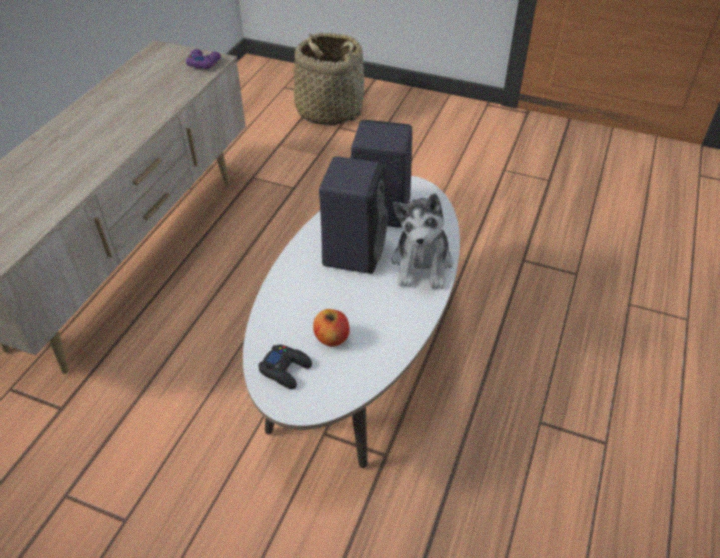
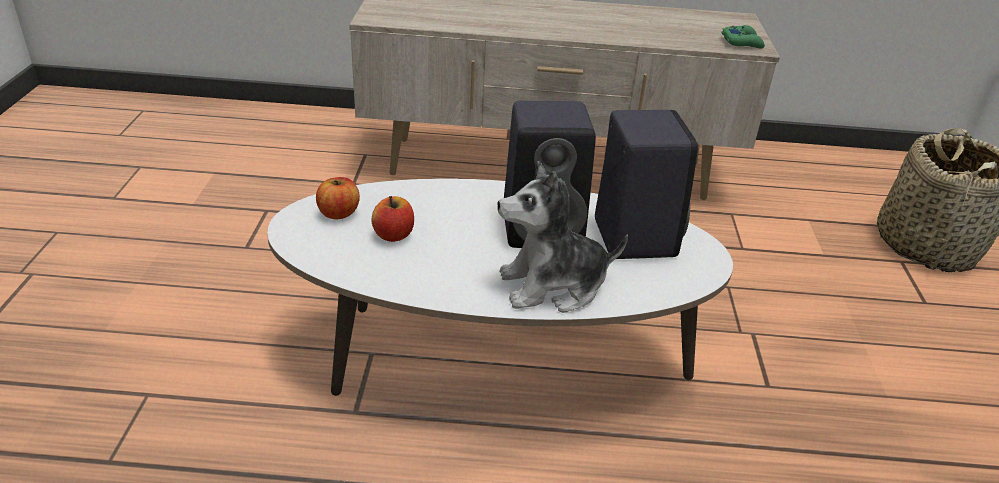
camera: 70 degrees right, 10 degrees down
(203, 63) = (742, 42): purple game controller -> green game controller
(286, 369) = (338, 213): black game controller -> apple

